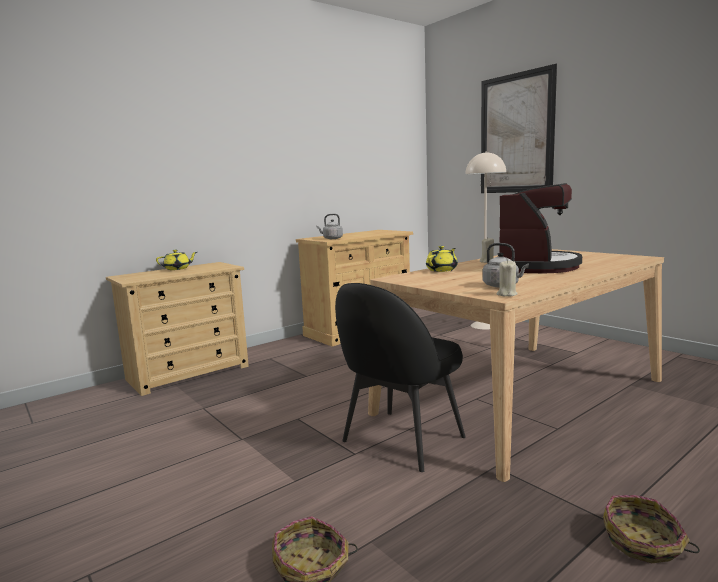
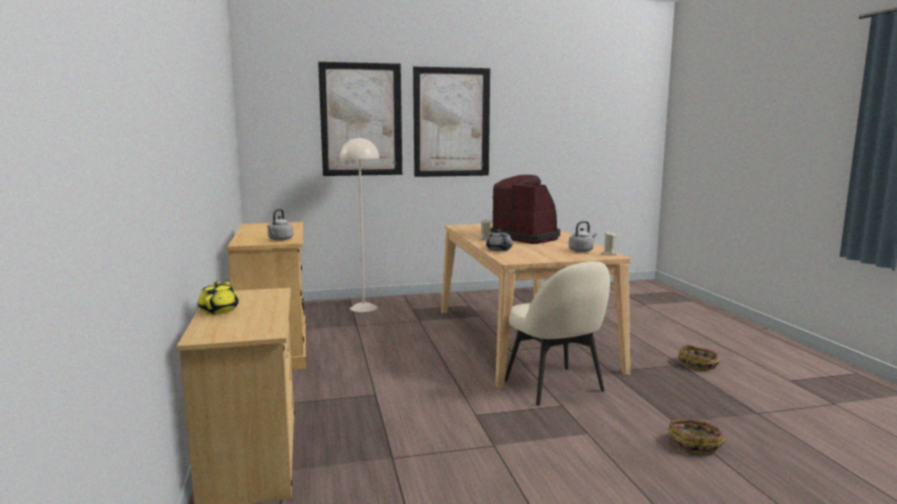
camera: 65 degrees left, 0 degrees up
(401, 440) = (555, 387): black chair -> beige chair
(442, 270) = (498, 249): yellow teapot -> grey teapot
(614, 124) = (451, 122): none -> picture

